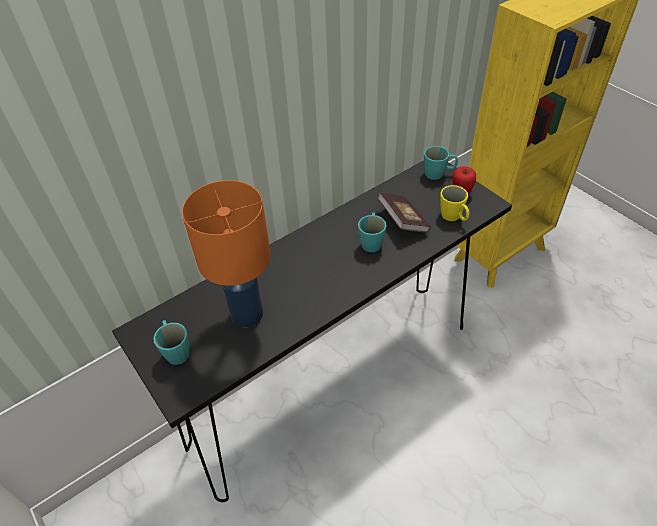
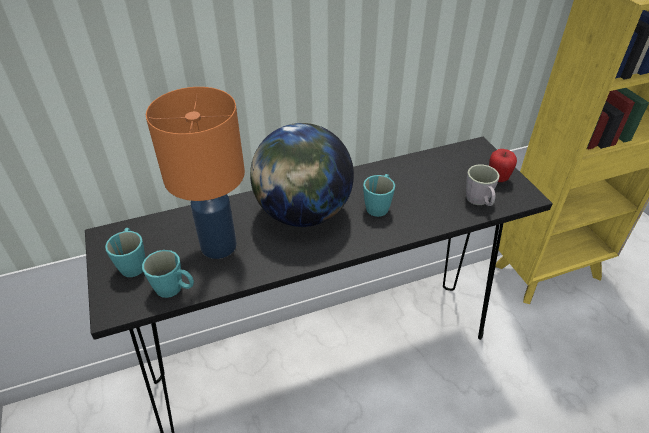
camera: 15 degrees right, 5 degrees down
(308, 264) = (303, 213): none -> globe
(402, 221) = (420, 193): book -> none
(438, 174) = (479, 155): turquoise mug -> turquoise mug (174, 289)
(454, 217) = (479, 201): yellow mug -> grey mug

